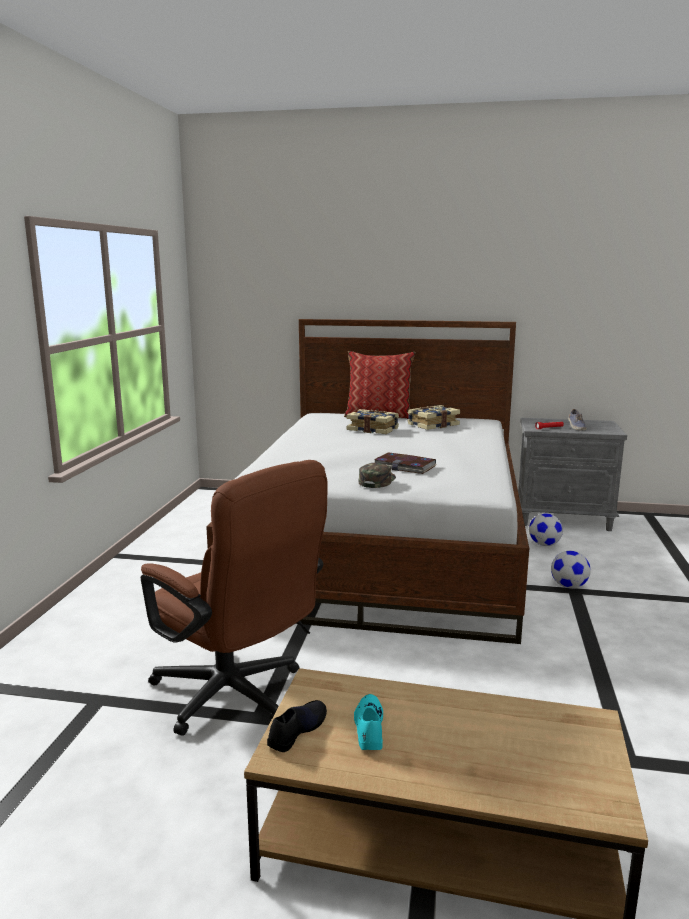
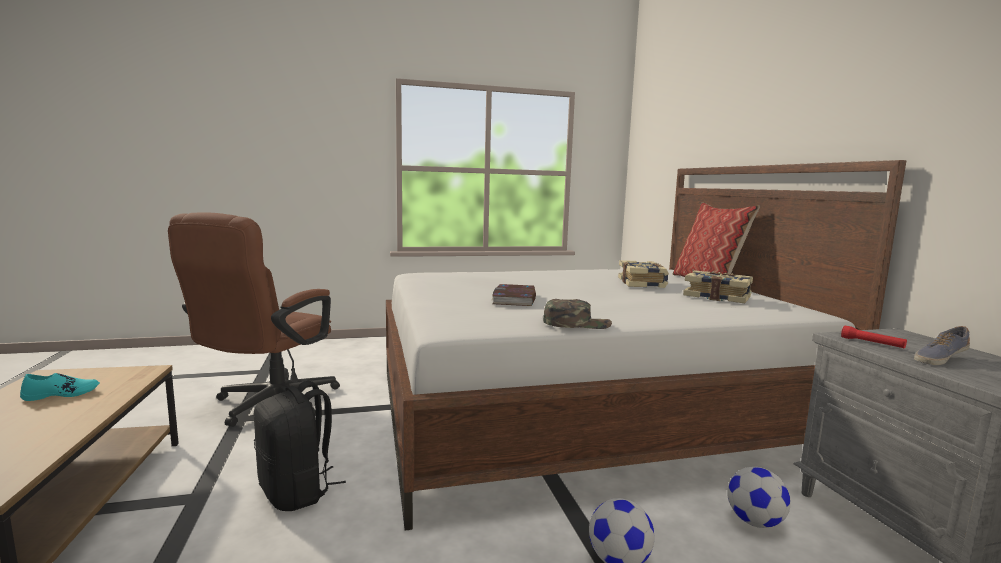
camera: 65 degrees right, 5 degrees down
(297, 730) = (76, 375): black shoe -> none
(377, 481) = (449, 295): green cap -> green cap (576, 323)
(449, 684) = (297, 492): none -> black backpack

